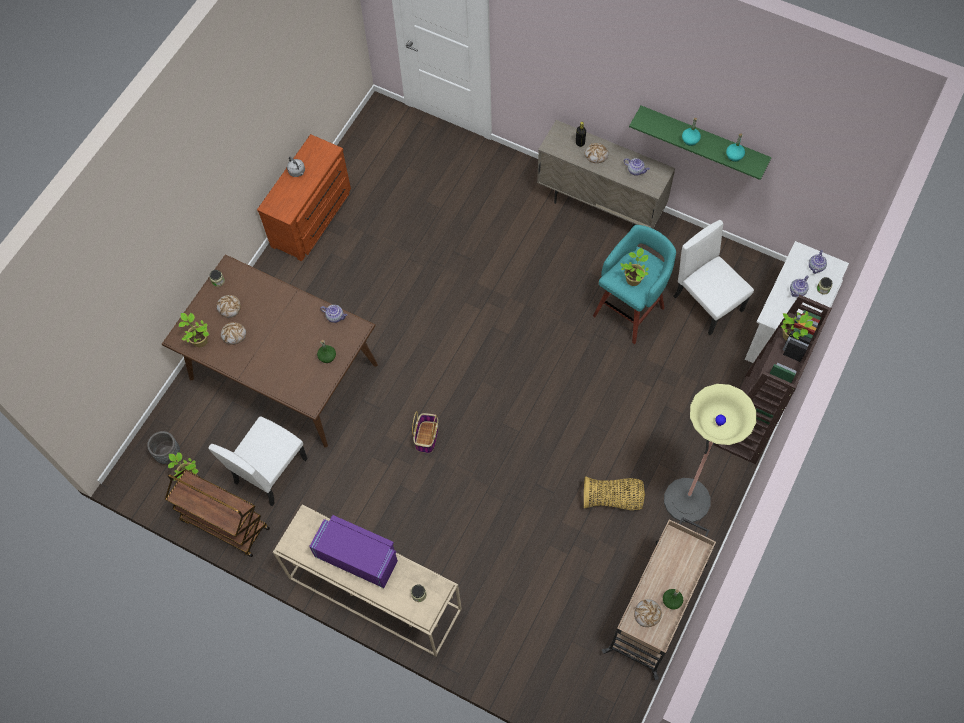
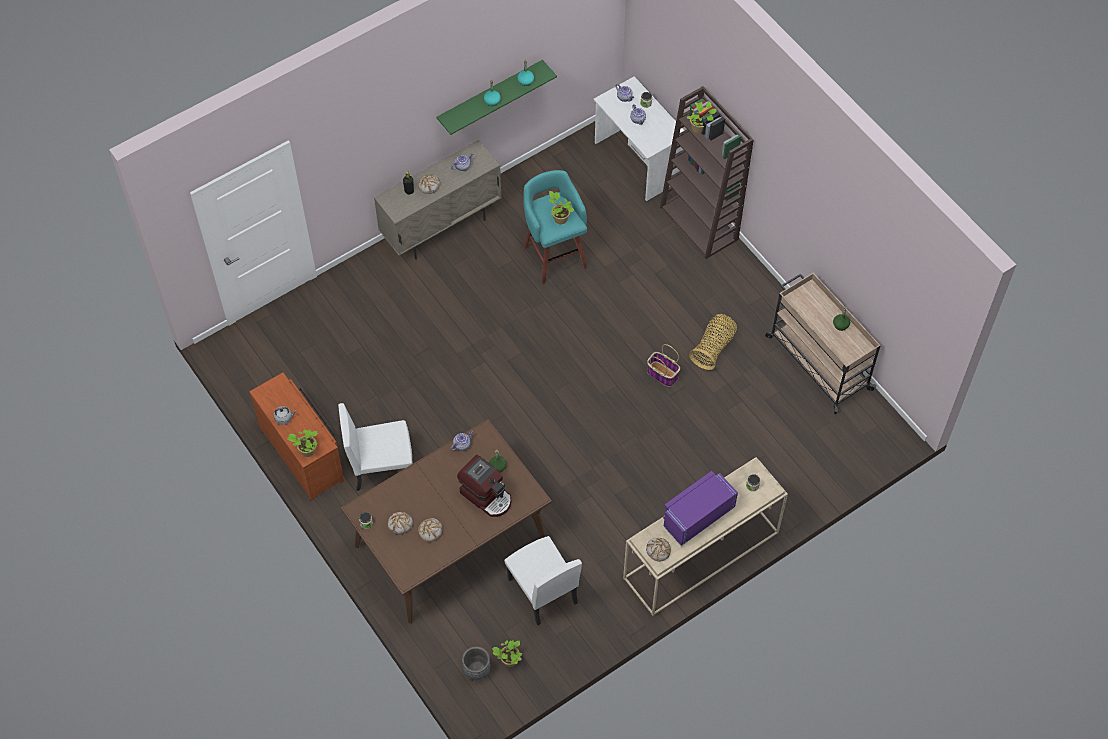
camera: 65 degrees left, 5 degrees down
(199, 340) = (418, 561): potted plant -> potted plant (307, 451)
(224, 524) = (573, 648): brown cart -> none
(292, 362) = (487, 495): none -> coffee machine
(427, 436) = (581, 455): basket -> basket (662, 374)
(647, 614) = (842, 346): bread -> bread (658, 551)
(687, 500) = (742, 299): floor lamp -> none
(708, 303) = (582, 199): white chair -> white chair (381, 466)

